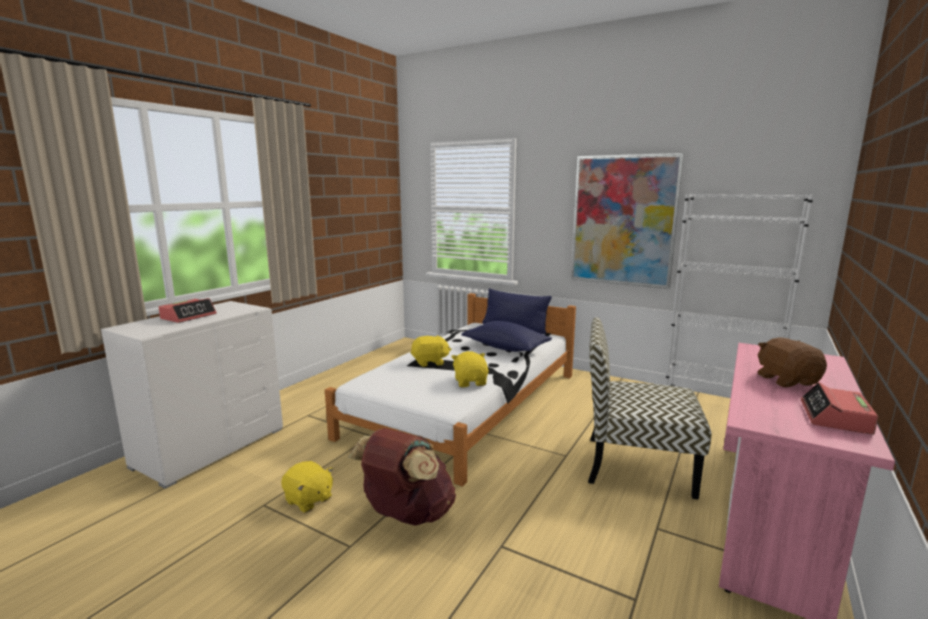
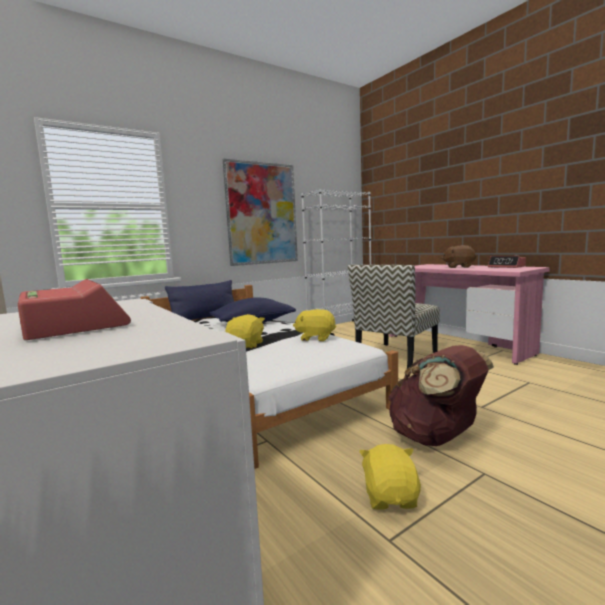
camera: 65 degrees left, 5 degrees down
(308, 500) = (391, 497): yellow plush toy -> yellow plush toy turned 60 degrees counterclockwise

